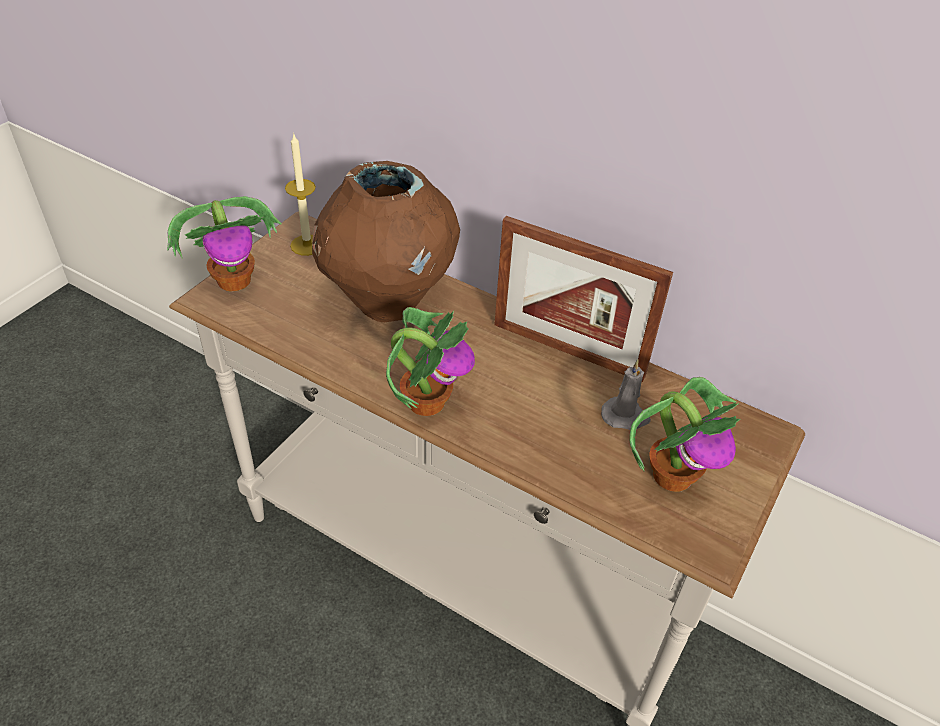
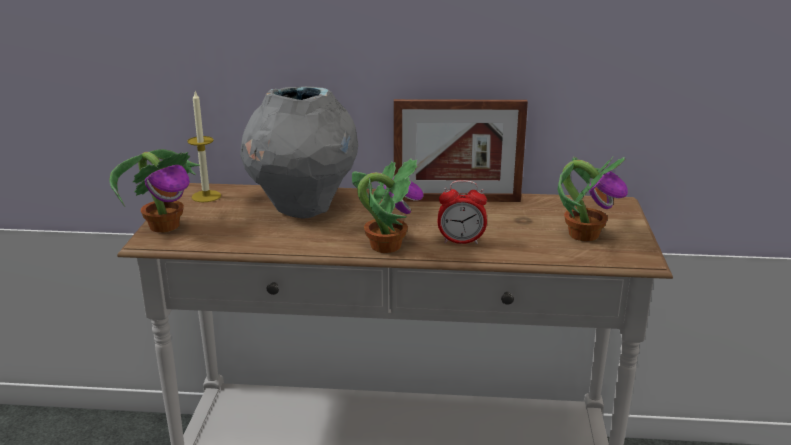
camera: 25 degrees left, 20 degrees down
(387, 301) = (302, 208): brown vase -> grey vase
(515, 428) = (461, 241): none -> alarm clock
(625, 416) = (526, 218): grey candle -> none

